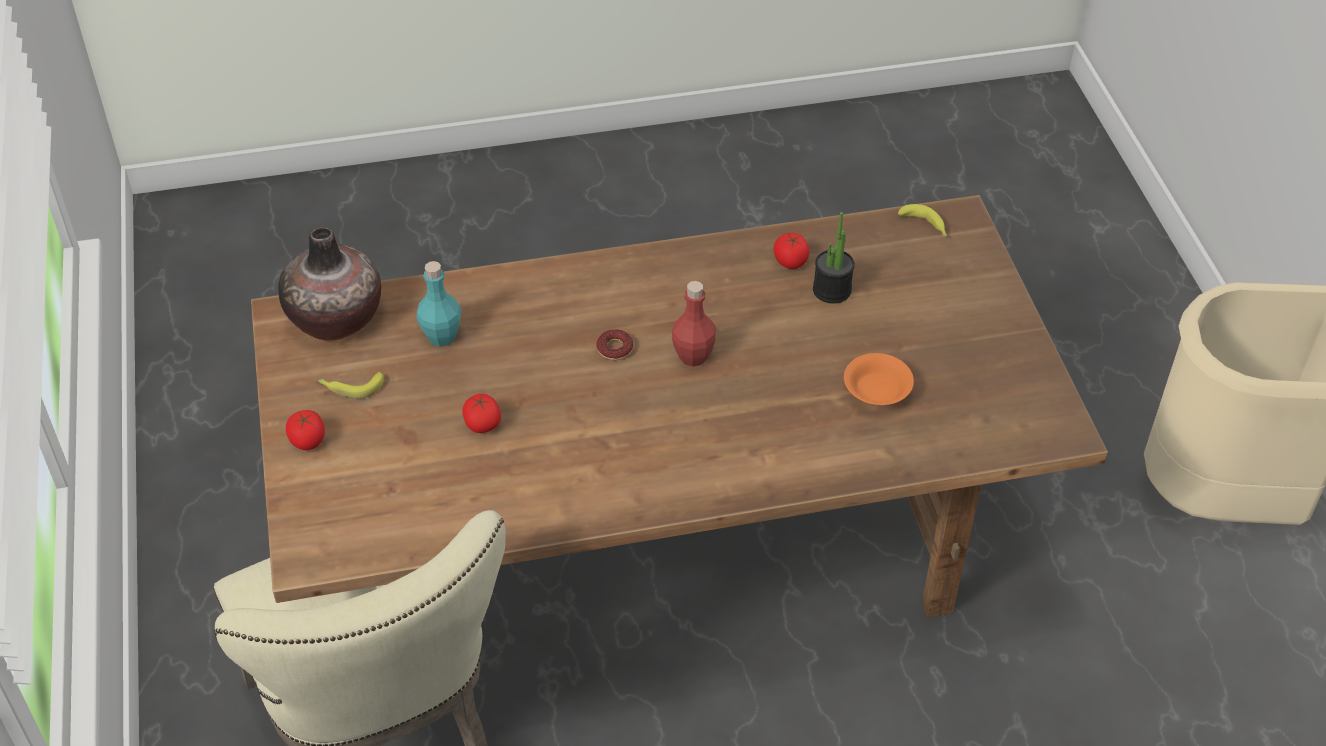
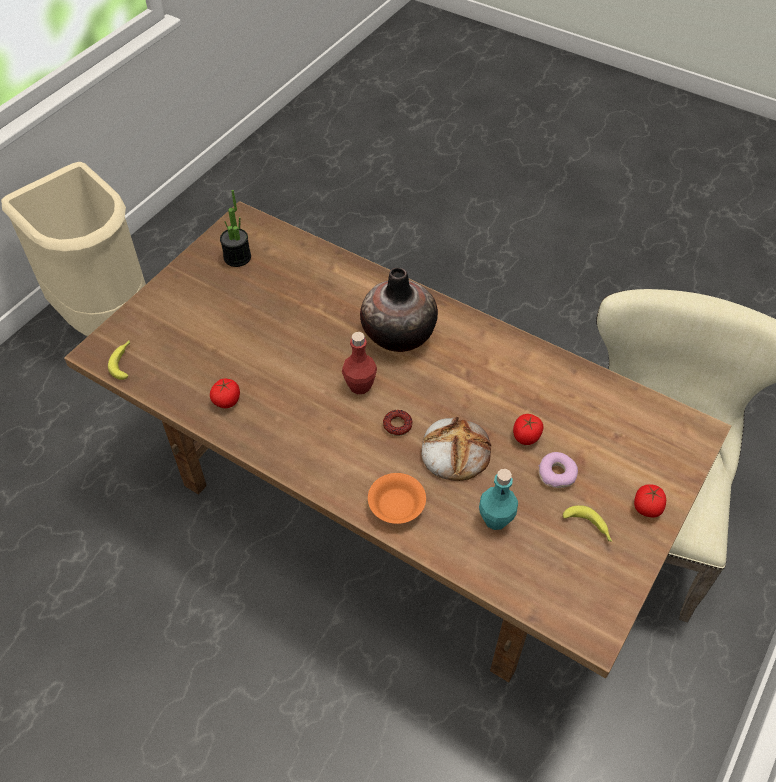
camera: 135 degrees left, 5 degrees up
(336, 319) = (557, 595): vase -> vase (398, 334)
(420, 411) = (557, 474): none -> donut
(537, 364) = (454, 451): none -> bread
(832, 290) = (232, 365): potted plant -> potted plant (237, 257)
(877, 391) = (294, 296): orange bowl -> orange bowl (396, 505)

